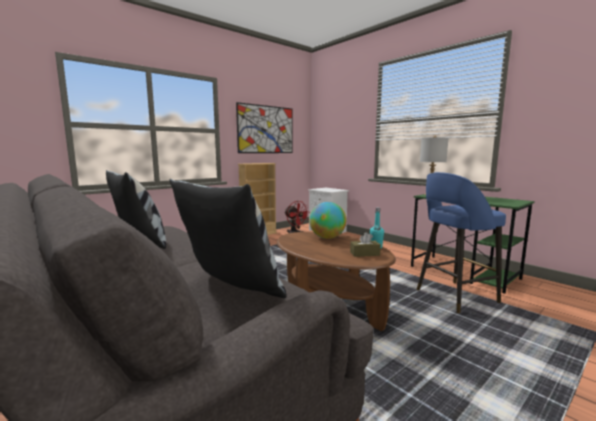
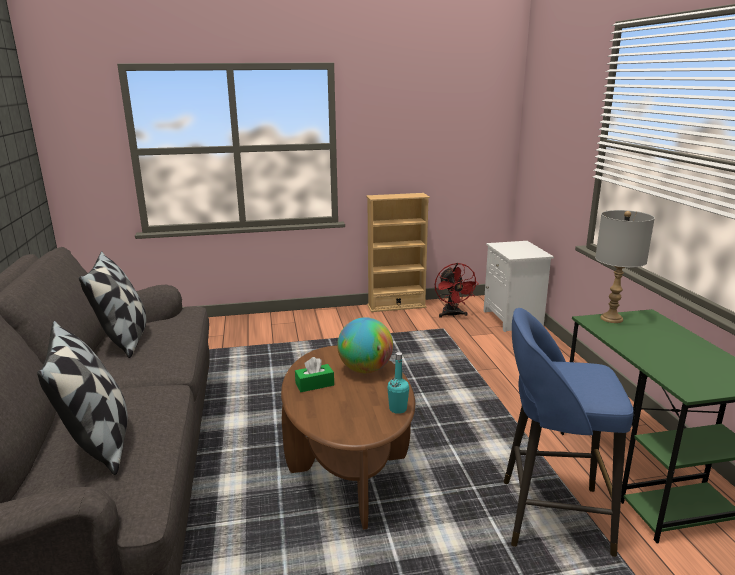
camera: 30 degrees right, 10 degrees up
(266, 129) = (422, 137): picture -> none
(310, 247) = (314, 384): none -> green tissue box
(364, 254) = (362, 418): brown tissue box -> none

